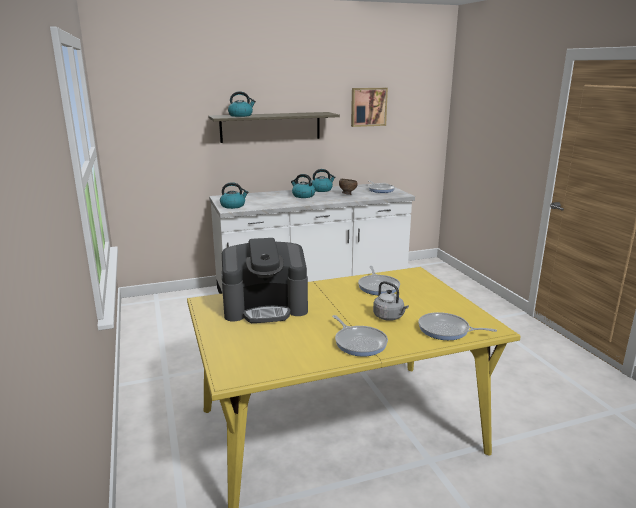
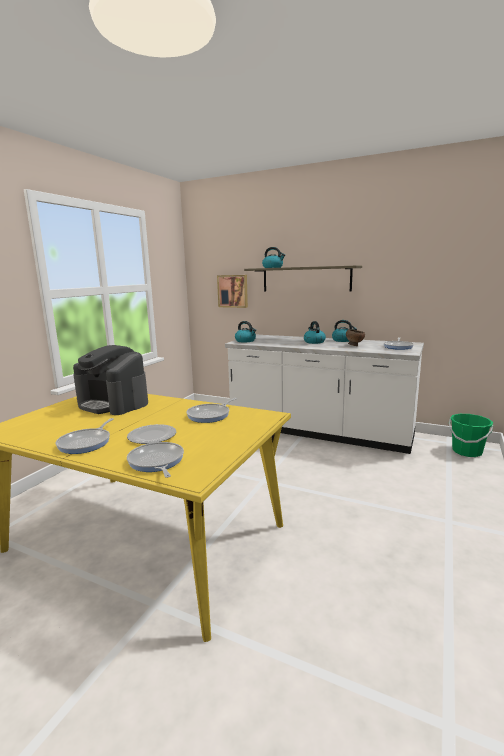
camera: 45 degrees right, 5 degrees down
(368, 107) = (408, 260): picture -> picture (233, 291)
(389, 317) = (152, 436): grey kettle -> plate
(429, 269) = (467, 451): none -> green bucket

